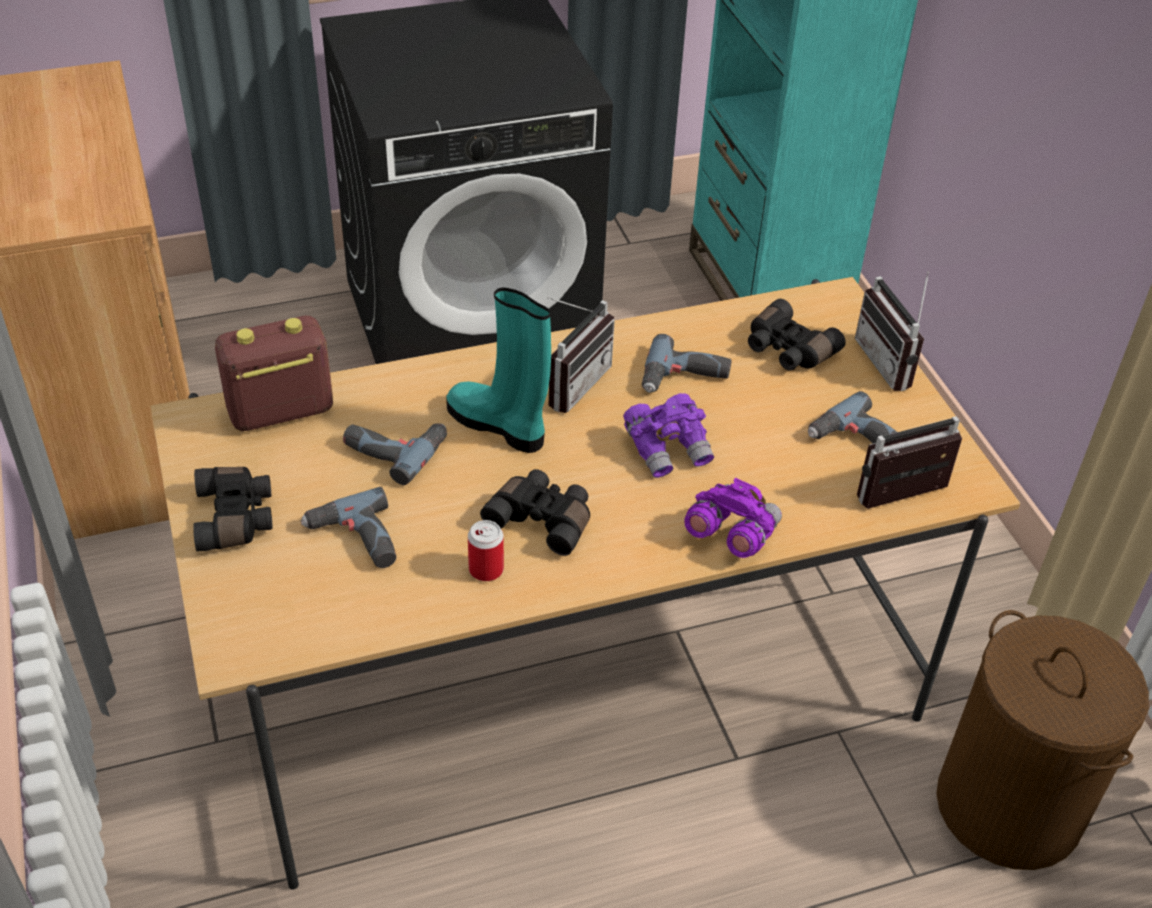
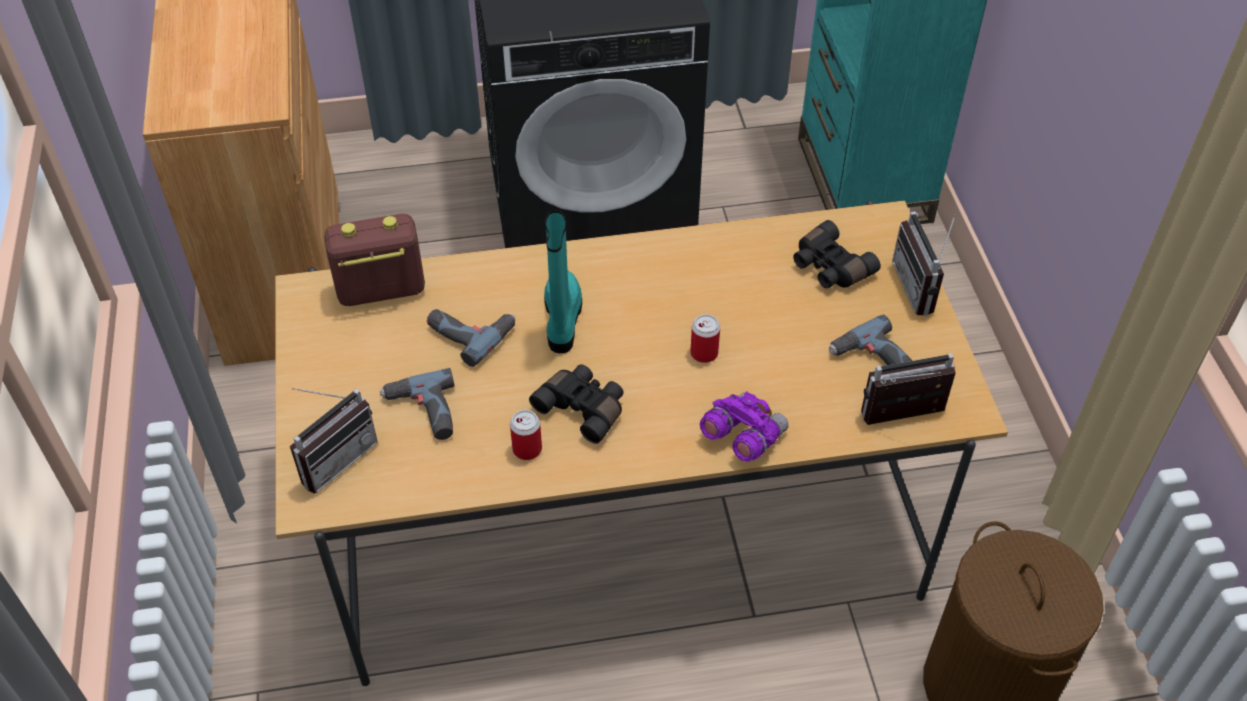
camera: 10 degrees right, 5 degrees up
(236, 518) = (329, 383): black binoculars -> none
(499, 426) = (562, 319): turquoise boot -> turquoise boot turned 45 degrees clockwise
(571, 382) = (632, 283): radio -> radio (334, 457)
(668, 449) = (704, 353): purple binoculars -> can
(685, 379) = (732, 288): power drill -> none

